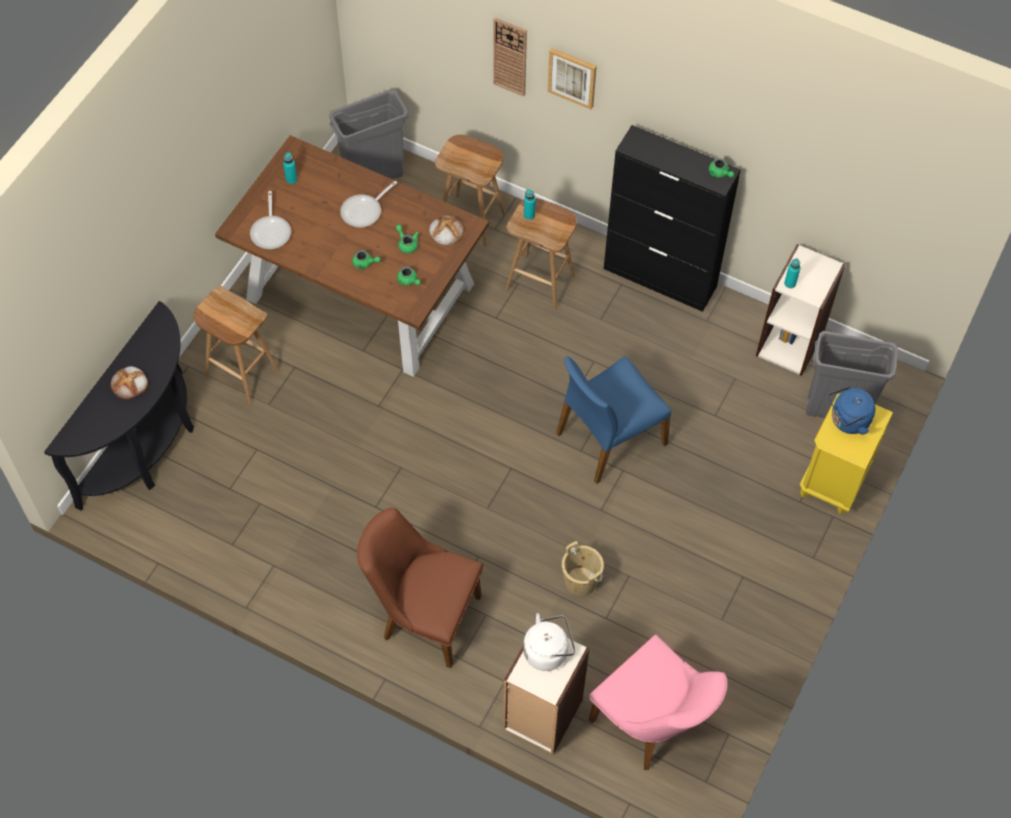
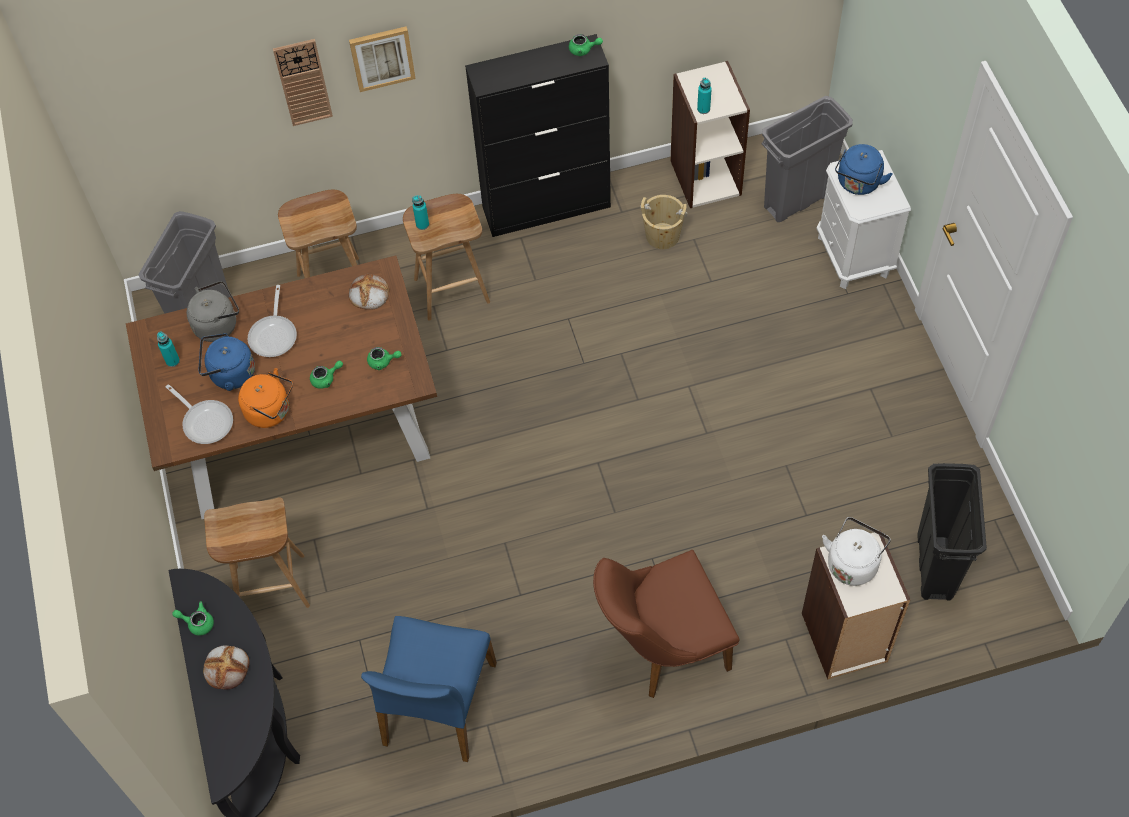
camera: 40 degrees left, 0 degrees up
(313, 256) = (271, 411): none -> orange kettle
(314, 214) = (229, 374): none -> blue kettle
(340, 178) = (218, 324): none -> grey kettle
(407, 243) = (345, 331): green teapot -> green teapot (197, 622)
(580, 581) = (754, 503): beige bucket -> beige bucket (662, 235)
(609, 438) = (649, 369): blue chair -> blue chair (437, 705)
(652, 726) = (935, 567): pink chair -> black trash can
(833, 481) = (854, 256): yellow nightstand -> white nightstand

